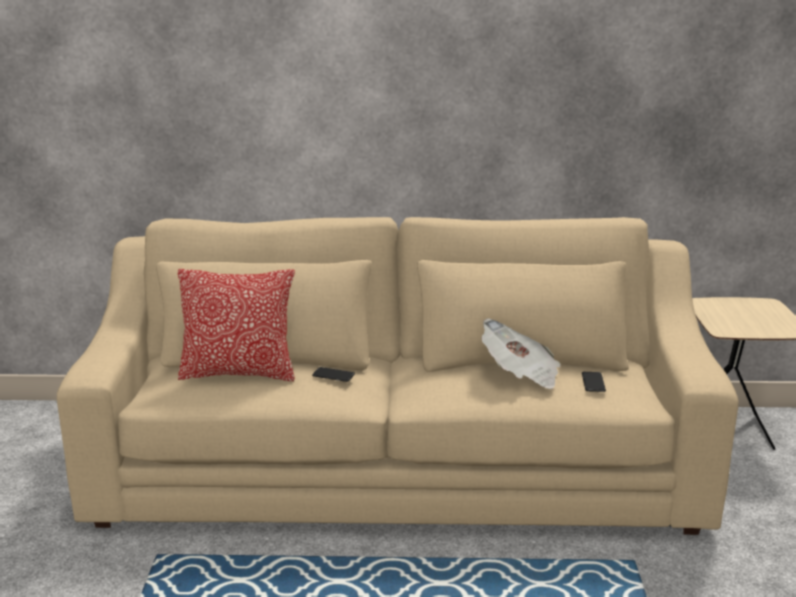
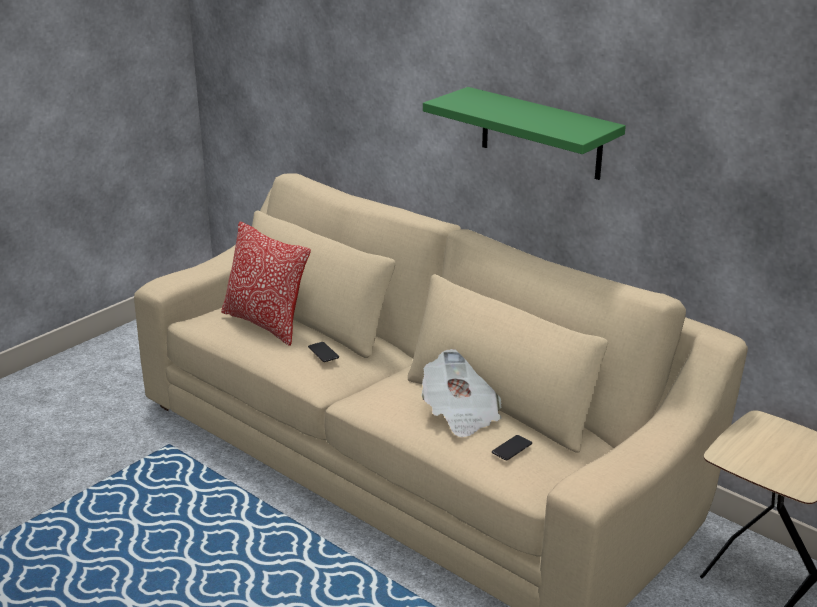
camera: 40 degrees right, 5 degrees up
(455, 110) = (541, 134): none -> green shelf

